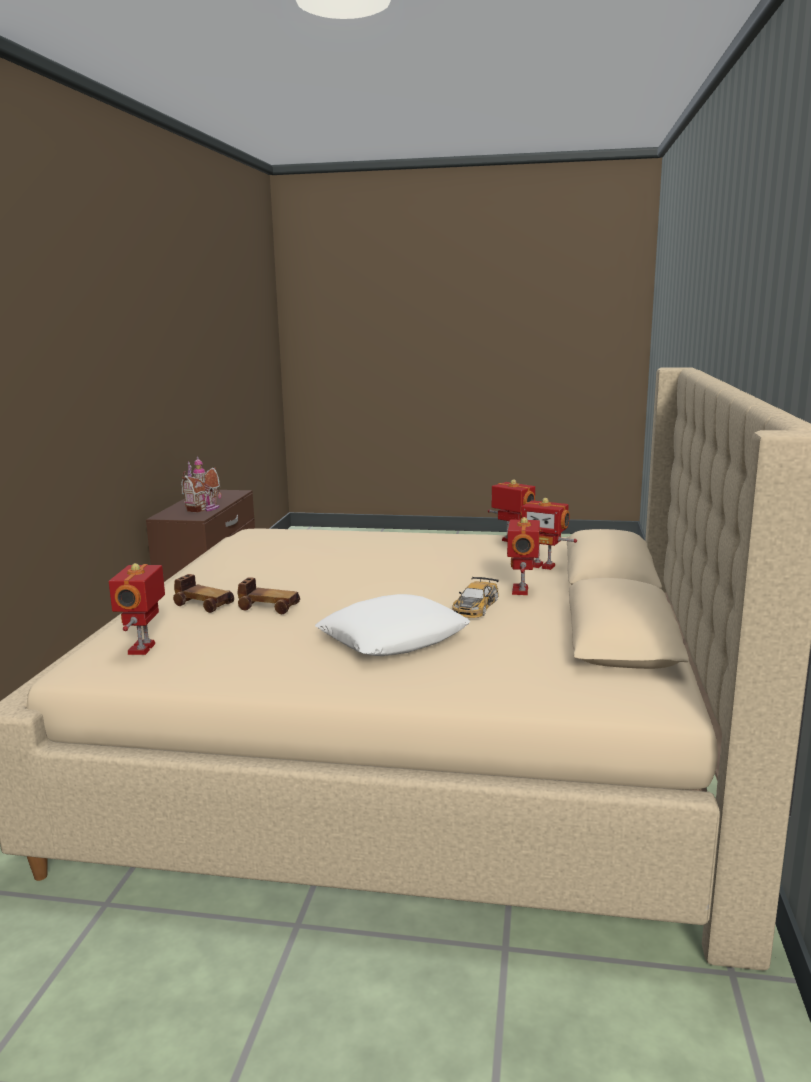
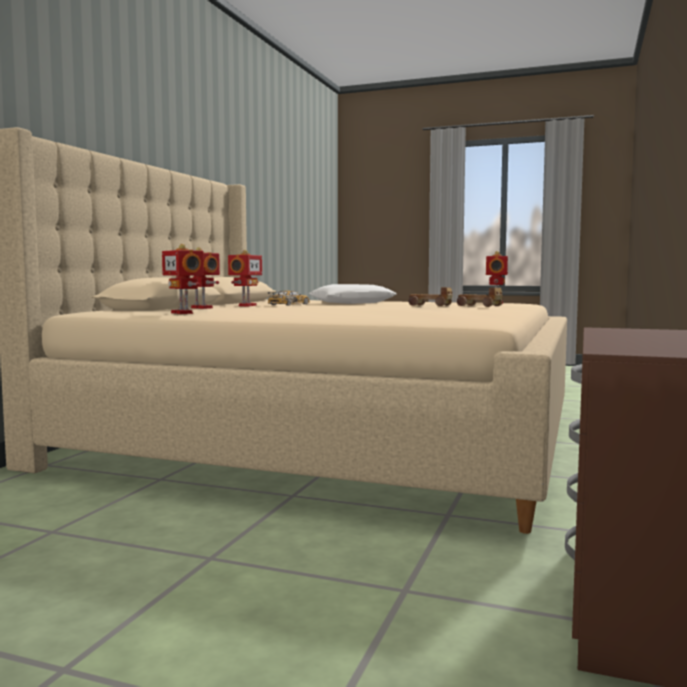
camera: 170 degrees left, 10 degrees down
(205, 508) = (621, 334): toy house -> none

